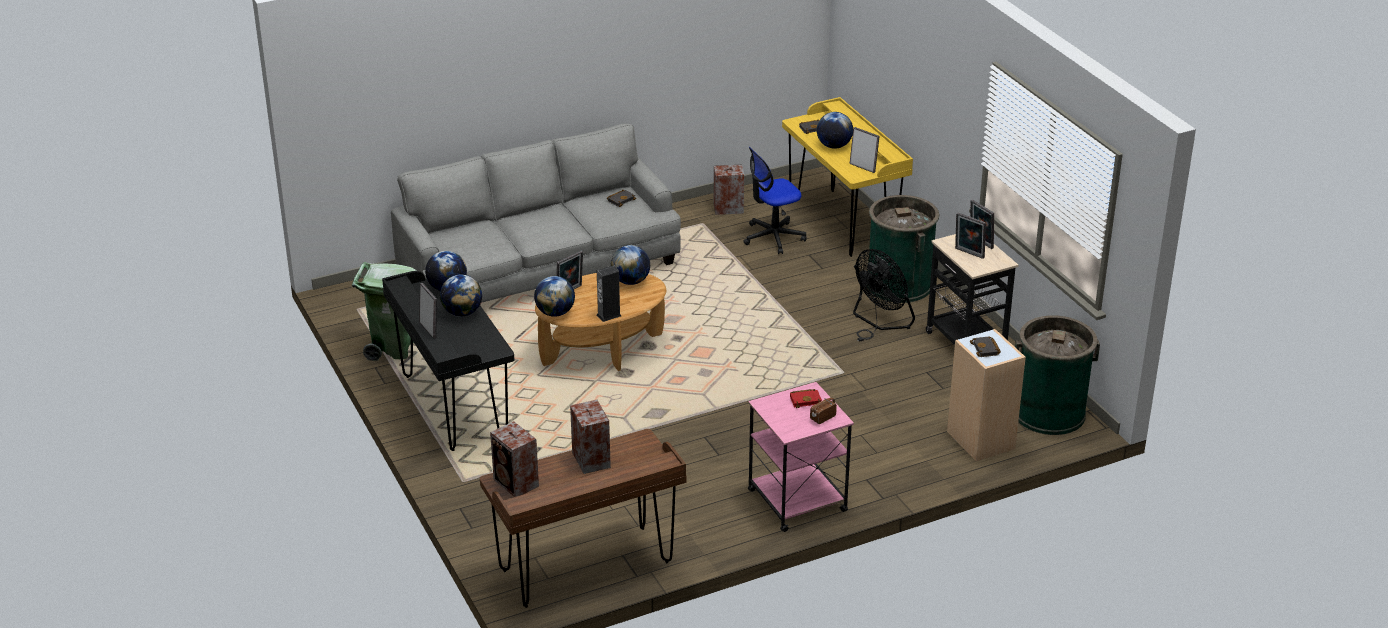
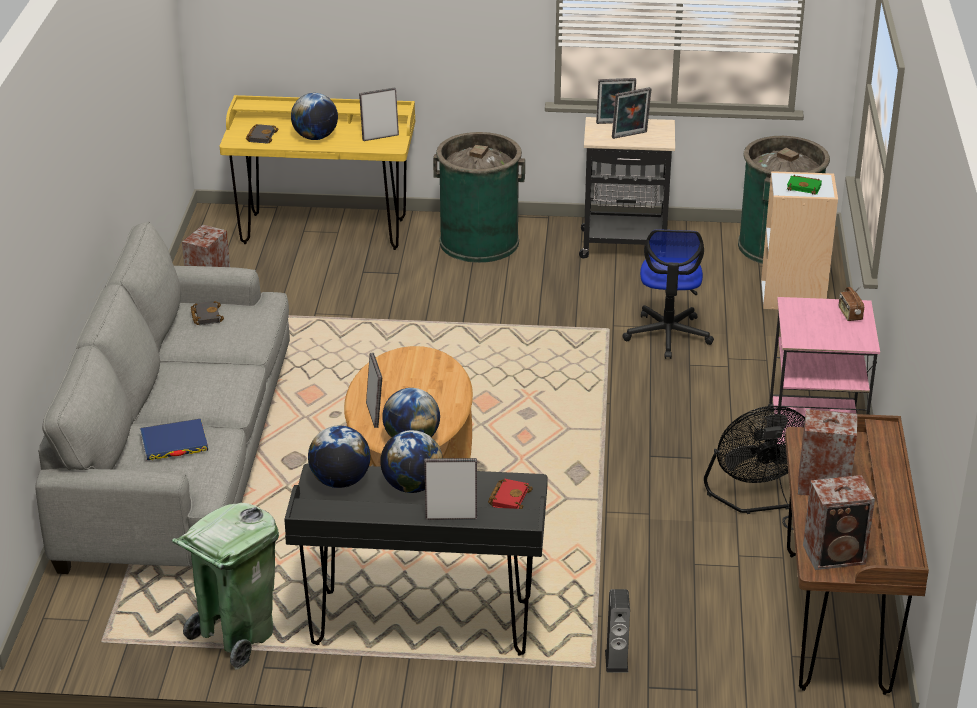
camera: 60 degrees left, 0 degrees up
(480, 239) = (174, 443): none -> blue book
(609, 315) = (456, 403): speaker -> speaker (616, 661)
(631, 281) = (397, 366): globe -> none
(773, 237) = (303, 280): office chair -> office chair (668, 335)
(806, 400) = (808, 313): red book -> red book (509, 497)
(875, 320) = (530, 277): black fan -> black fan (766, 501)
(986, 349) = (805, 187): black book -> green book

